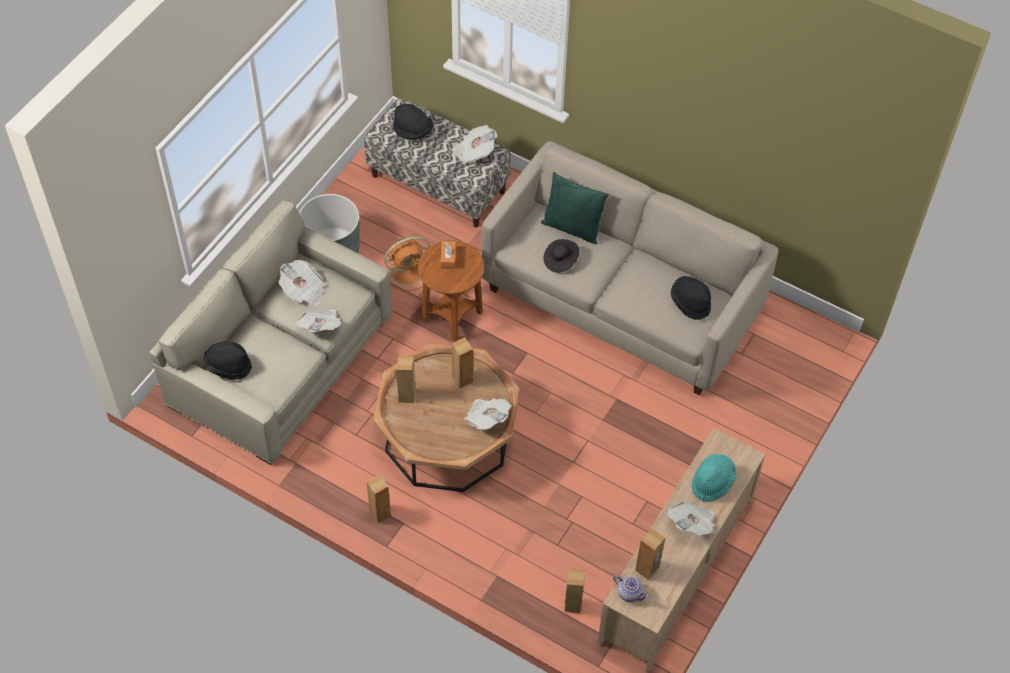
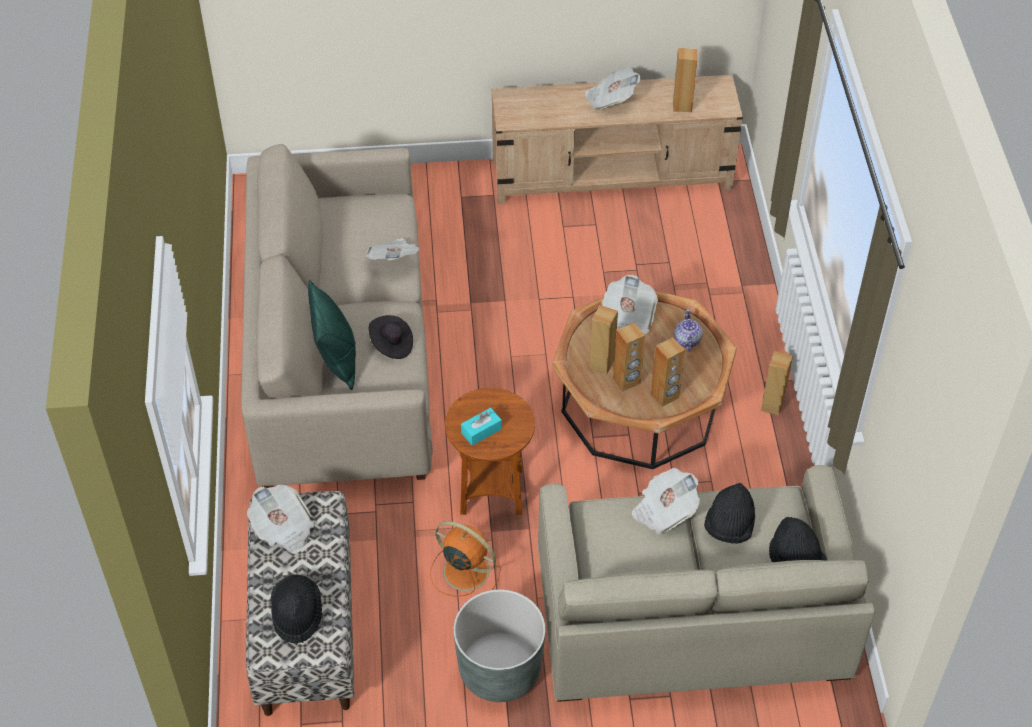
camera: 125 degrees left, 5 degrees down
(303, 291) = (634, 560): newspaper -> newspaper (393, 259)
(448, 258) = (481, 431): orange tissue box -> turquoise tissue box
(573, 604) = (713, 222): brown speaker -> brown speaker (626, 381)
(629, 593) = (715, 105): teapot -> teapot (687, 340)
(690, 303) = (357, 218): black hat -> black hat (729, 526)
(712, 482) = (556, 106): turquoise hat -> none

